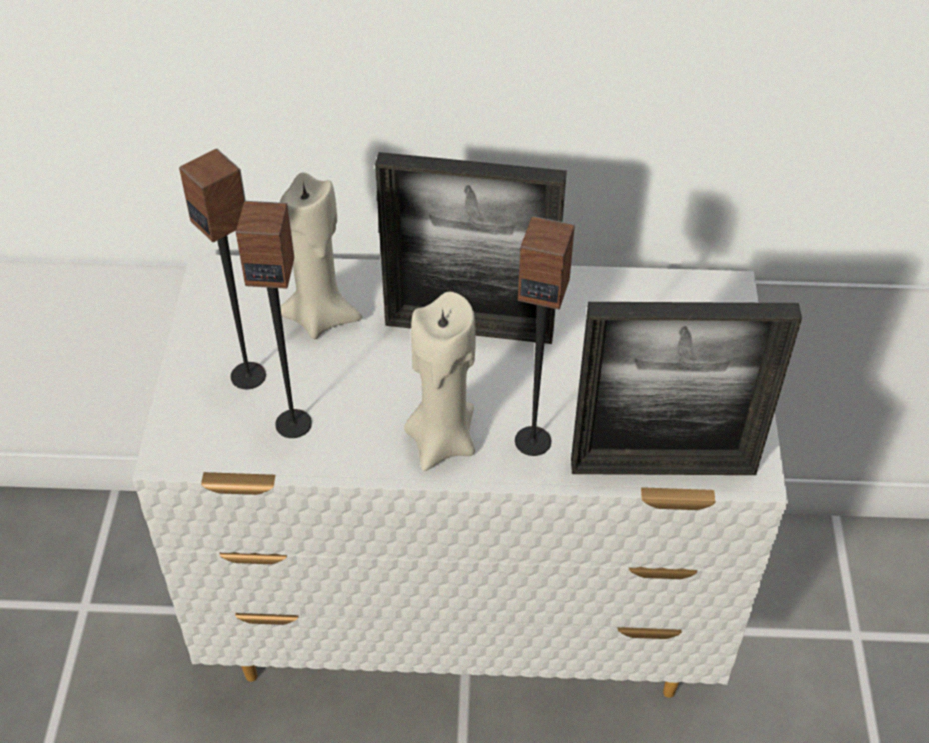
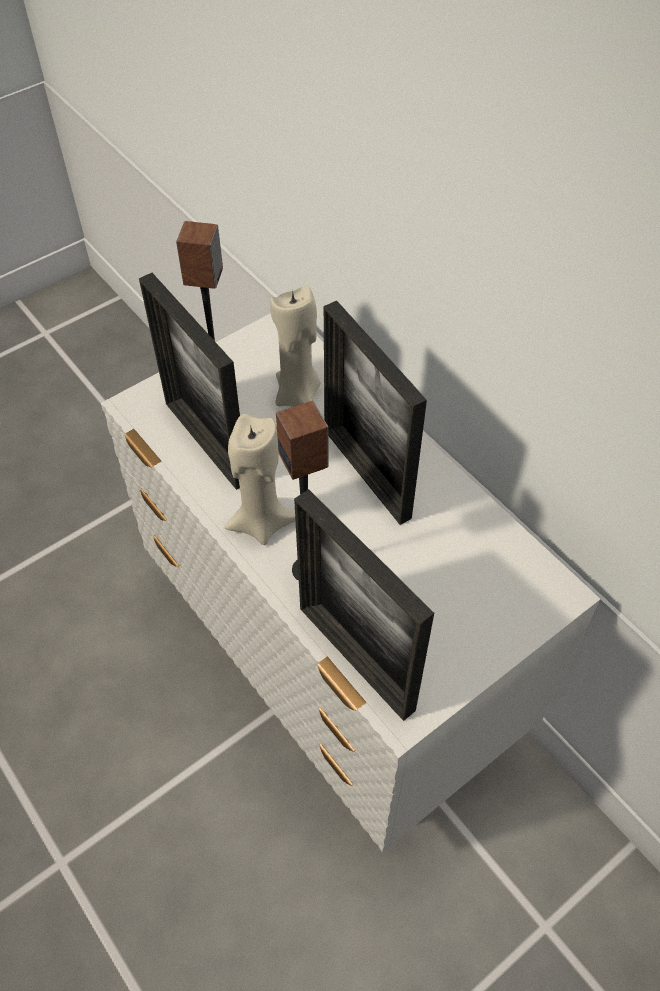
camera: 50 degrees right, 5 degrees up
(293, 423) = (205, 442): speaker -> picture frame

